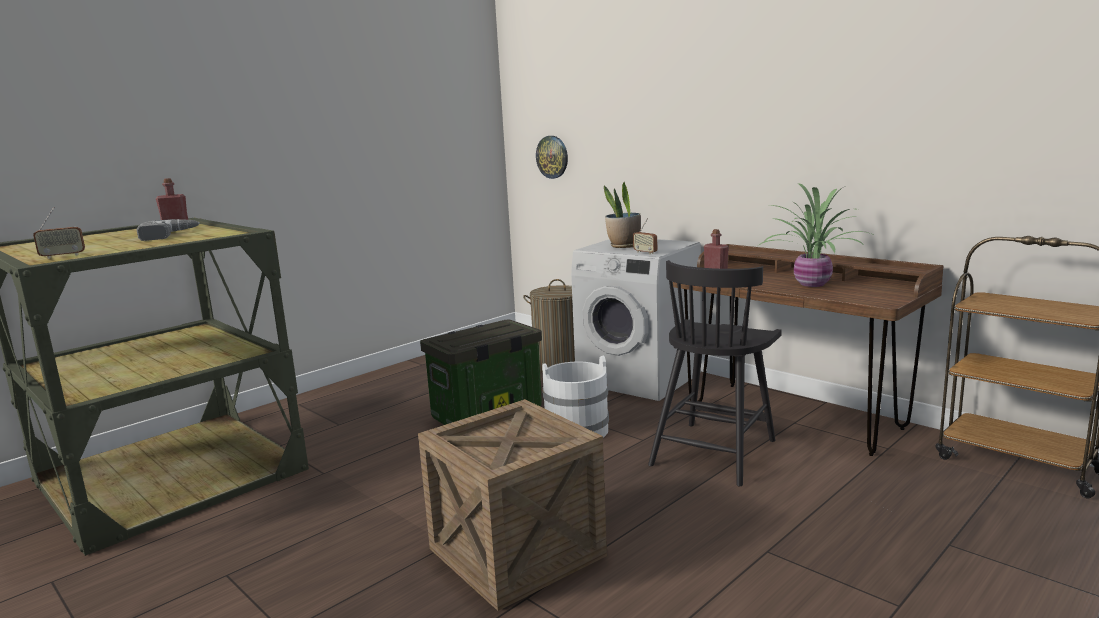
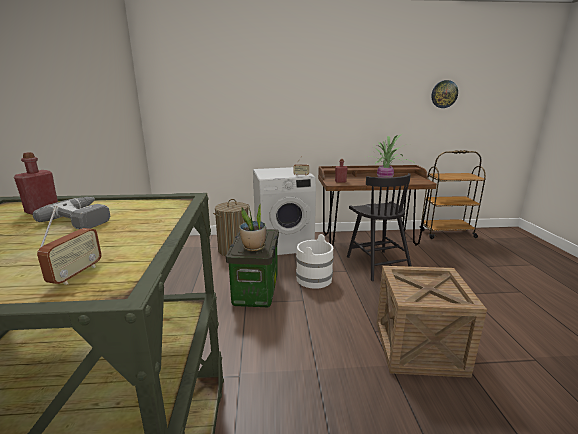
camera: 50 degrees left, 5 degrees up
(552, 157) = (190, 123): wall clock -> wall clock (444, 94)
(623, 246) = (278, 173): potted plant -> potted plant (253, 247)

